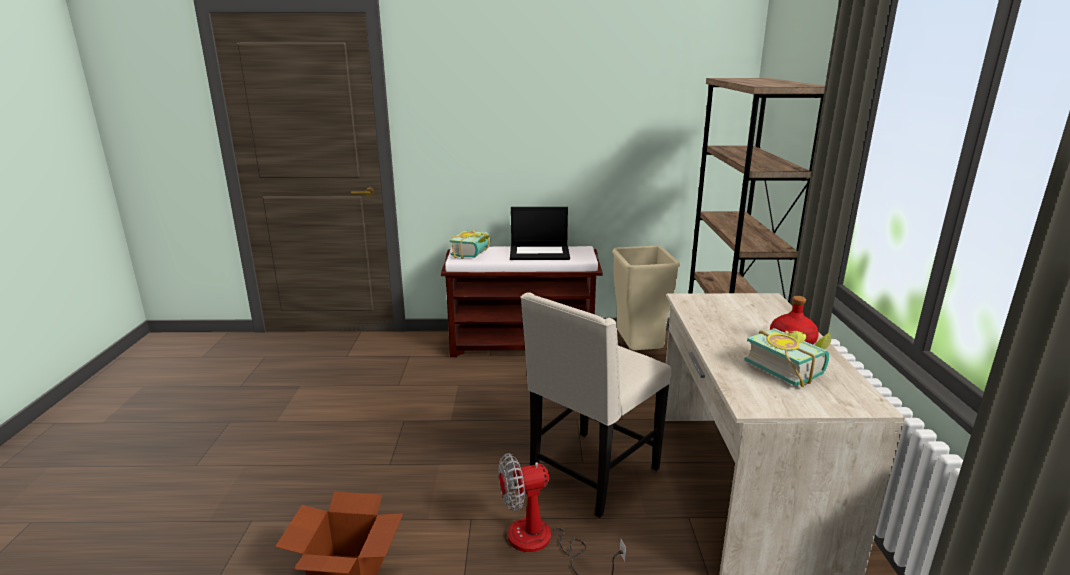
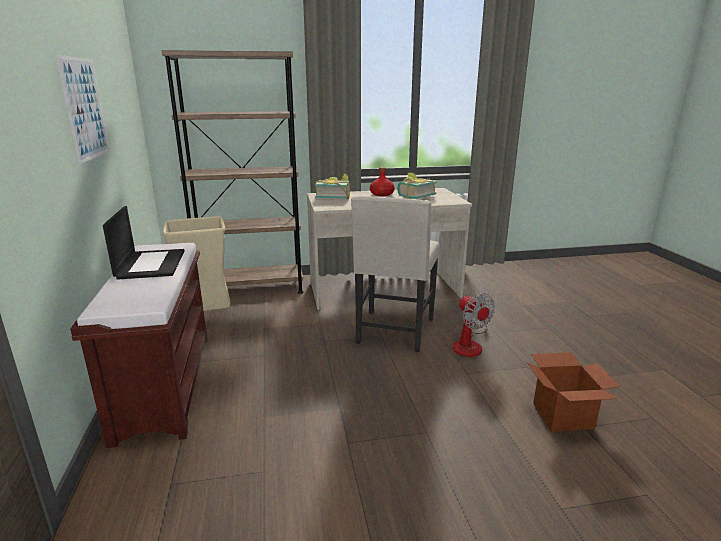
camera: 100 degrees left, 0 degrees up
(475, 254) = (133, 297): book -> book (333, 196)
(568, 127) = (85, 109): none -> picture
(591, 475) = (394, 332): beige chair -> beige chair turned 75 degrees clockwise

